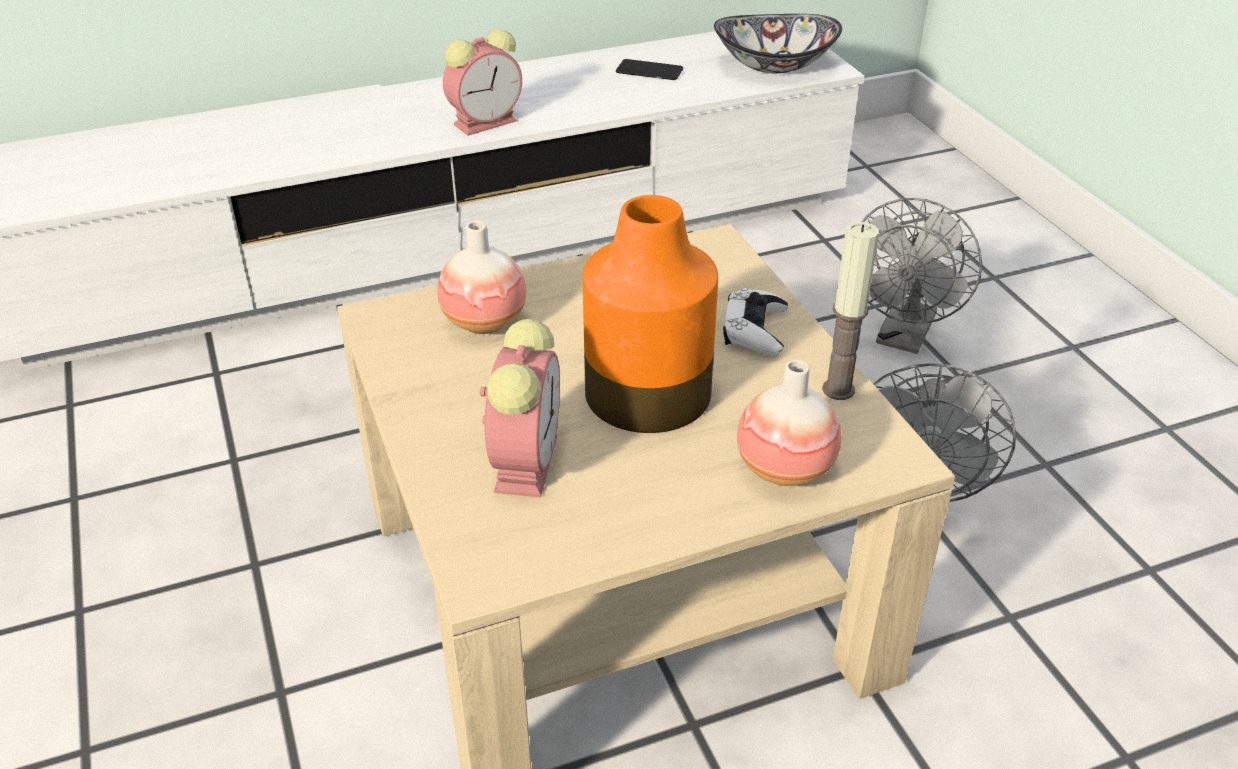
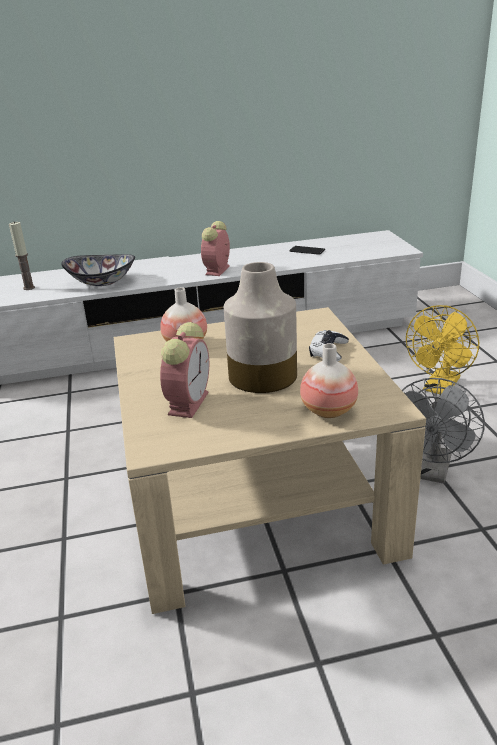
camera: 10 degrees right, 10 degrees down
(487, 121) = (217, 271): alarm clock -> alarm clock turned 135 degrees clockwise
(649, 391) = (263, 375): orange vase -> beige vase
(774, 65) = (374, 248): bowl -> bowl (102, 282)
(838, 389) = (368, 377): candle -> candle (29, 288)
(903, 338) = (439, 388): grey fan -> yellow fan

